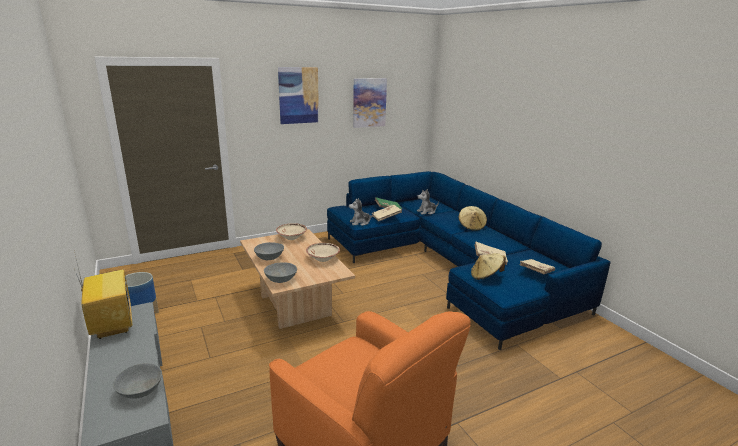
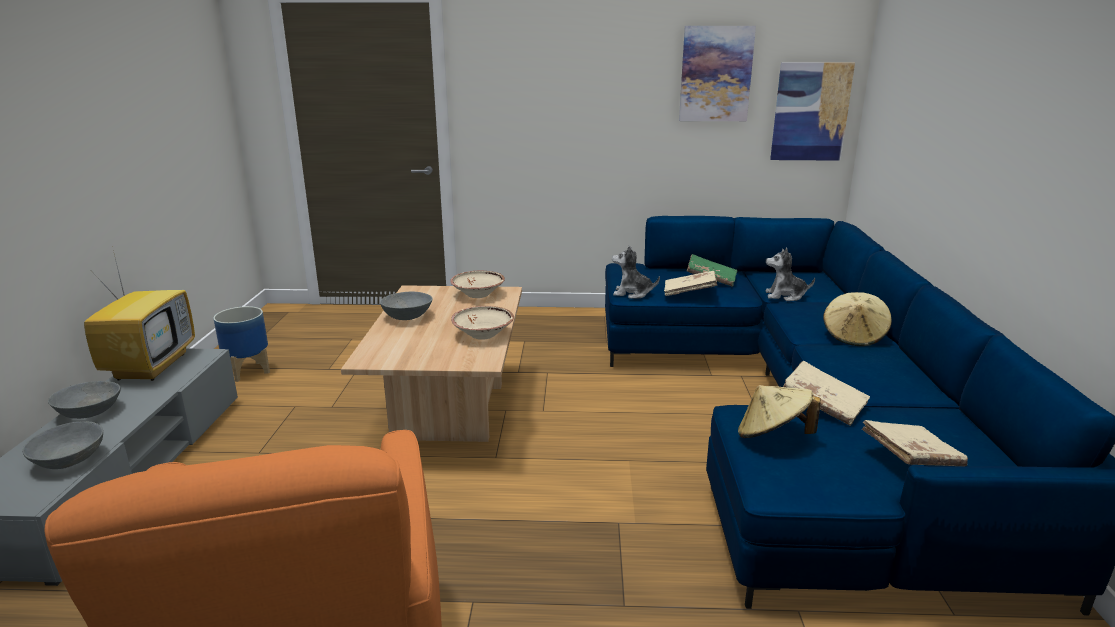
camera: 30 degrees right, 0 degrees up
(281, 279) = (379, 352): grey bowl -> grey bowl (89, 413)
(298, 95) = (574, 56): picture -> picture (810, 112)

